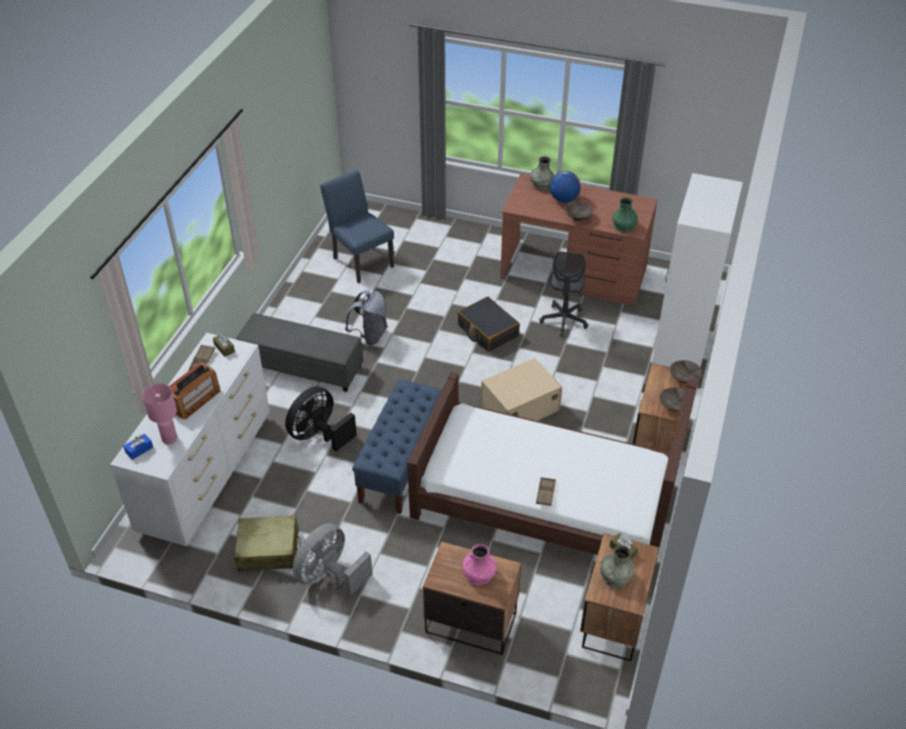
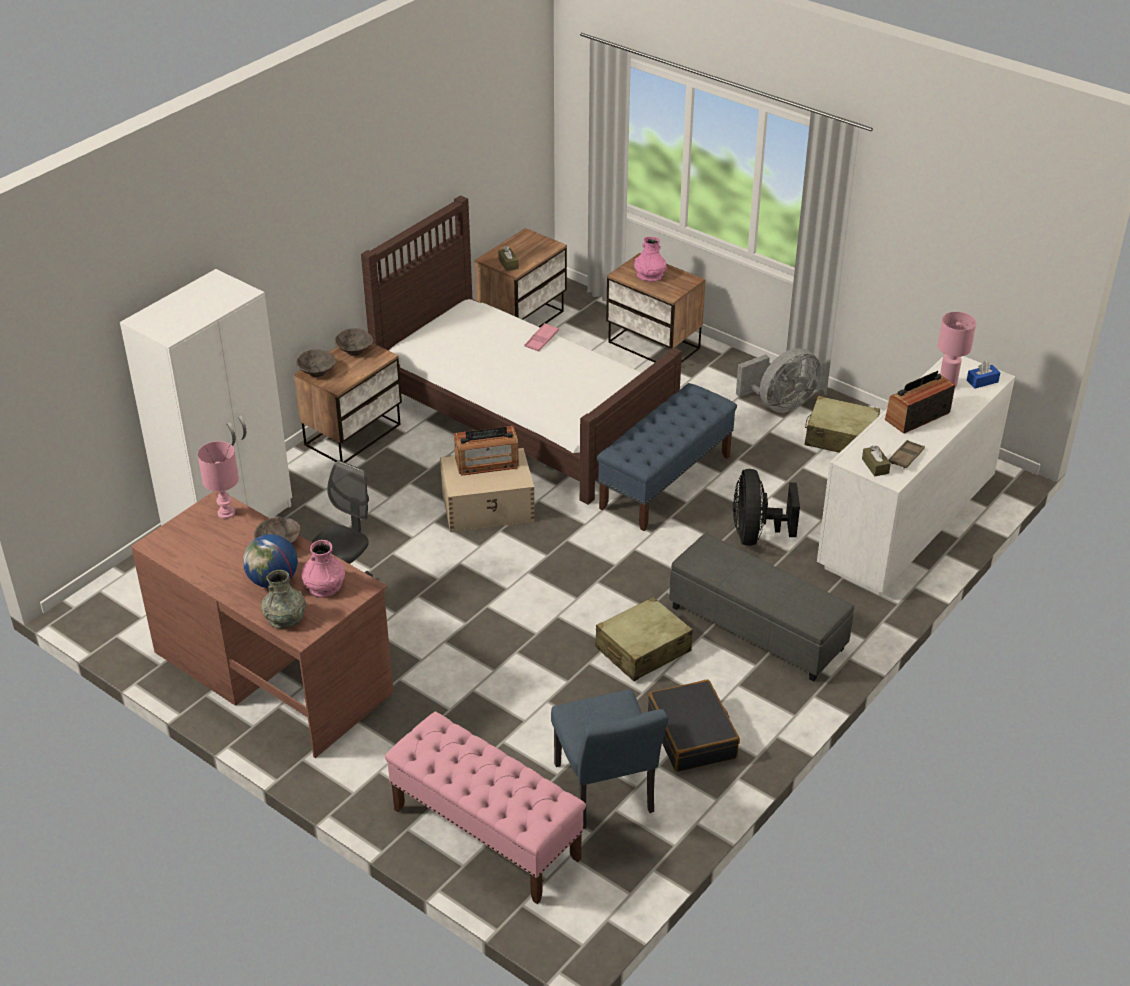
camera: 160 degrees left, 5 degrees down
(319, 435) = (756, 534): black fan -> black fan turned 120 degrees clockwise
(370, 335) = (642, 650): grey backpack -> beige suitcase
(412, 231) = (485, 833): none -> pink bench
(487, 331) = (466, 613): black suitcase -> black suitcase (692, 735)
(525, 390) = (487, 463): none -> radio
(534, 203) = (324, 585): none -> pink vase
(545, 493) = (541, 340): brown tray -> pink tray
(615, 576) = (529, 251): grey vase -> none
(624, 226) = (226, 513): green vase -> pink table lamp

